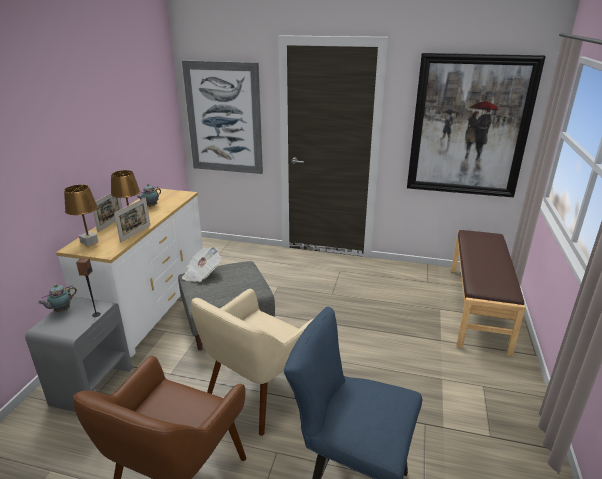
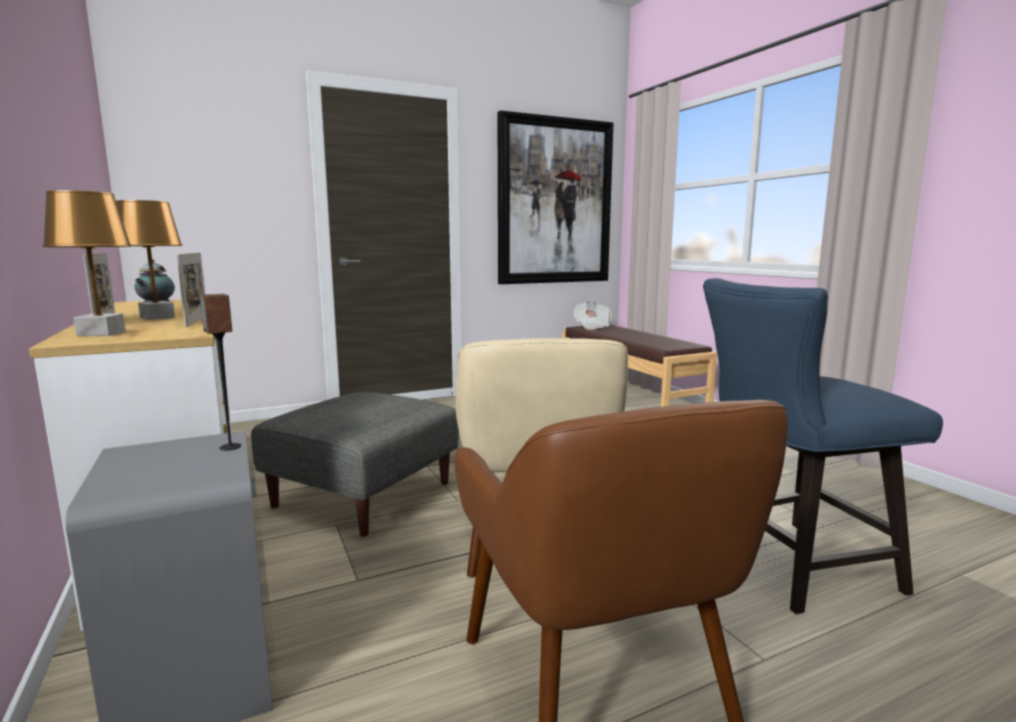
camera: 40 degrees left, 15 degrees down
(61, 311) = (118, 465): teapot -> none
(202, 274) = (305, 412): newspaper -> newspaper (591, 326)
(224, 118) = (211, 199): picture -> none

